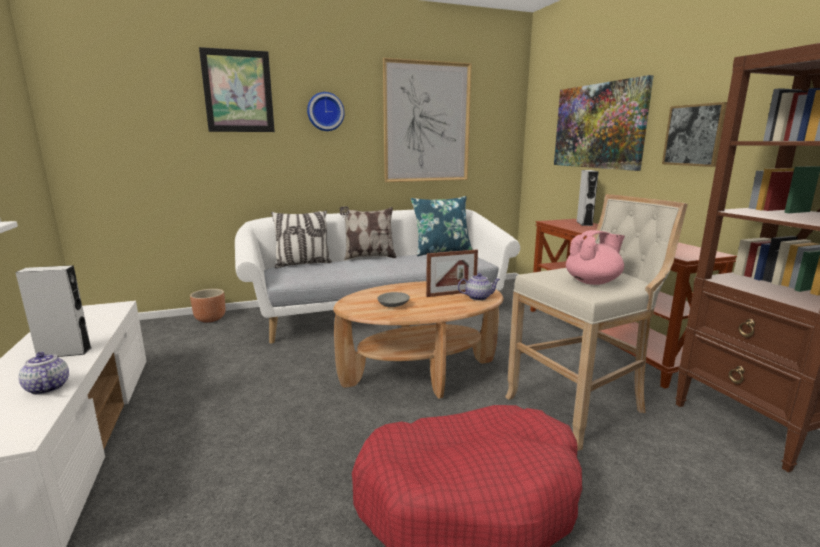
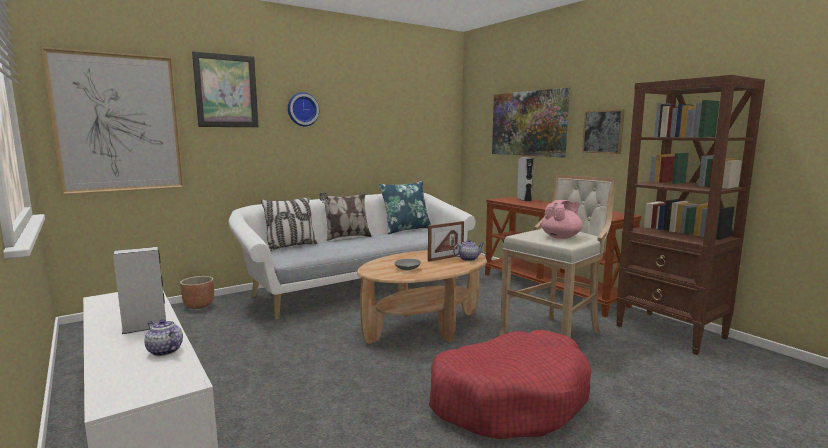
camera: 15 degrees left, 5 degrees down
(427, 123) = (386, 119): picture -> picture (118, 123)

